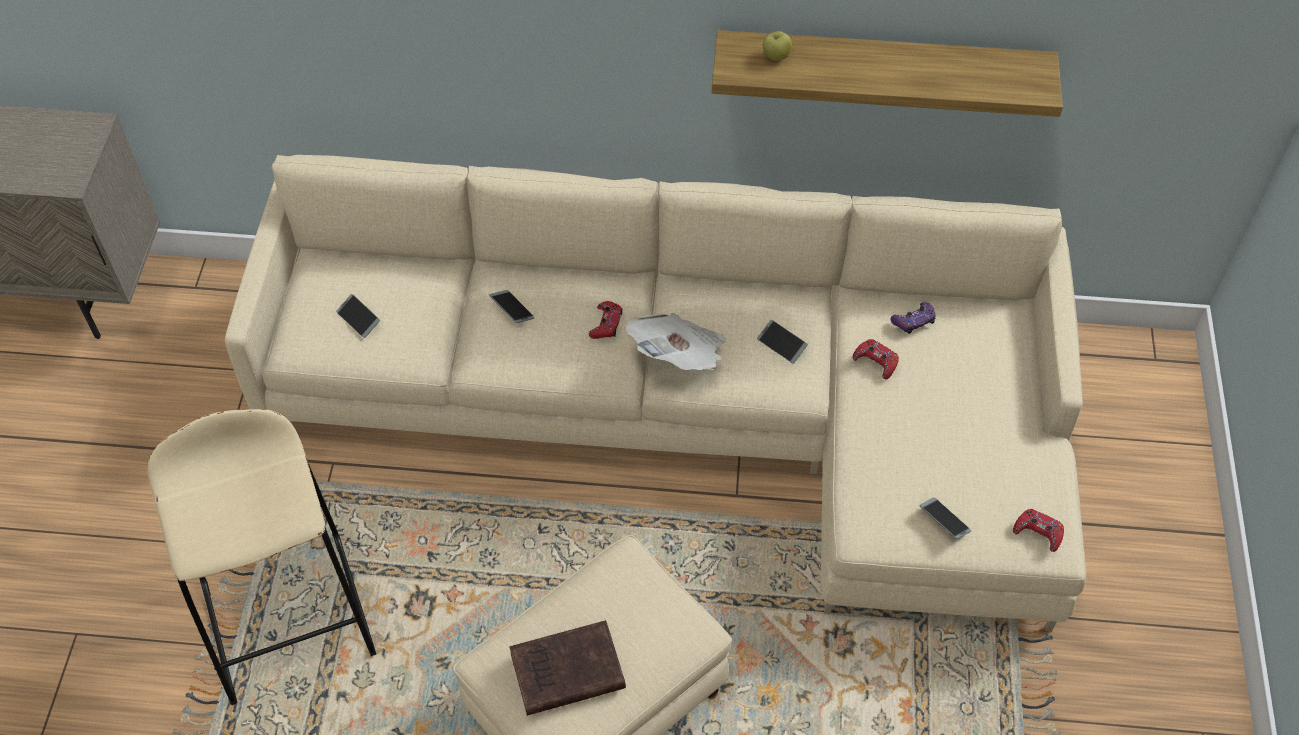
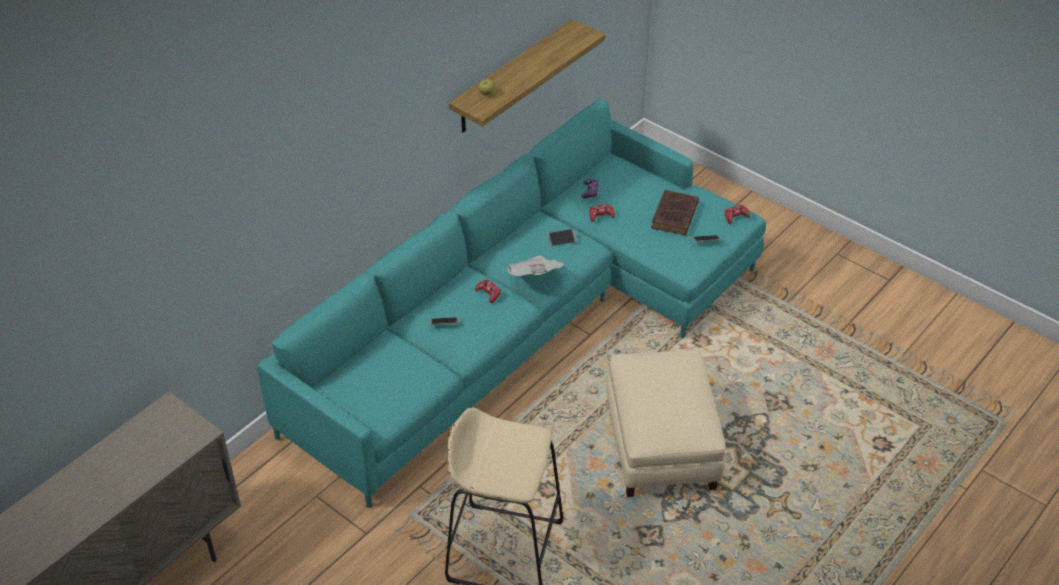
camera: 55 degrees left, 10 degrees down
(358, 319) = (388, 386): phone -> none
(564, 672) = (674, 410): brown book -> brown book (674, 216)
(697, 411) = (527, 322): beige sofa -> turquoise sofa

